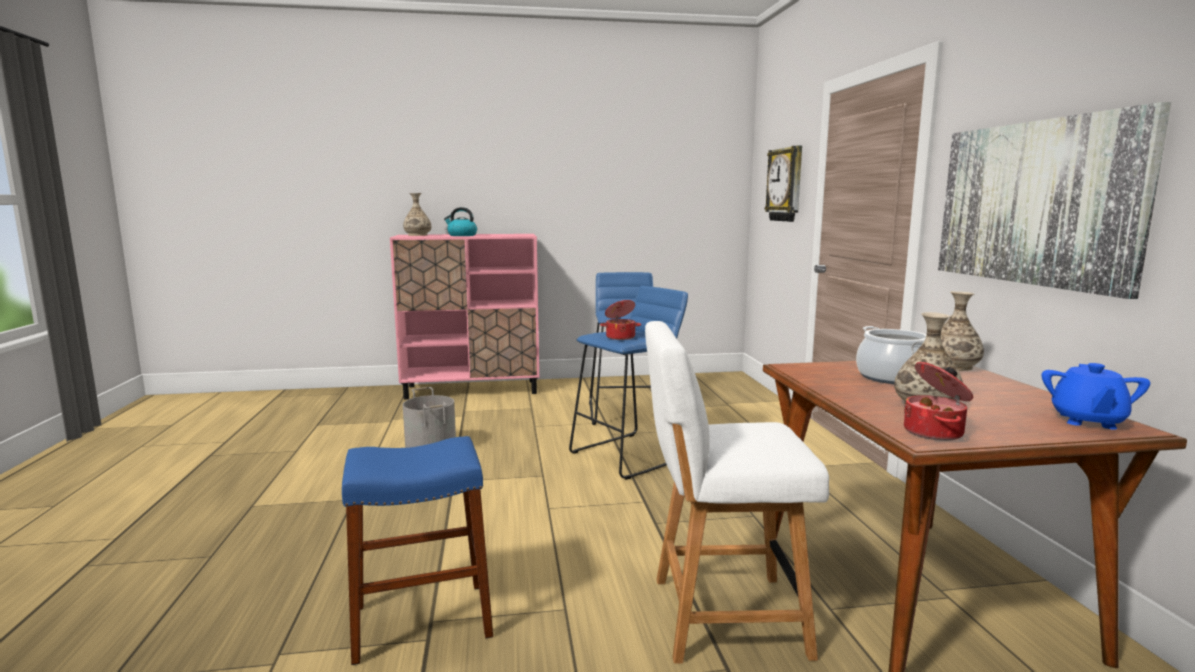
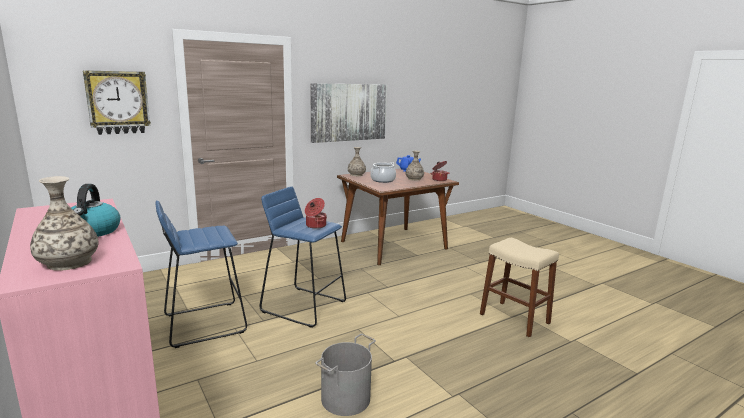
camera: 115 degrees left, 5 degrees up
(421, 621) = (514, 318): blue stool -> beige stool
(719, 616) = (441, 269): white chair -> none

